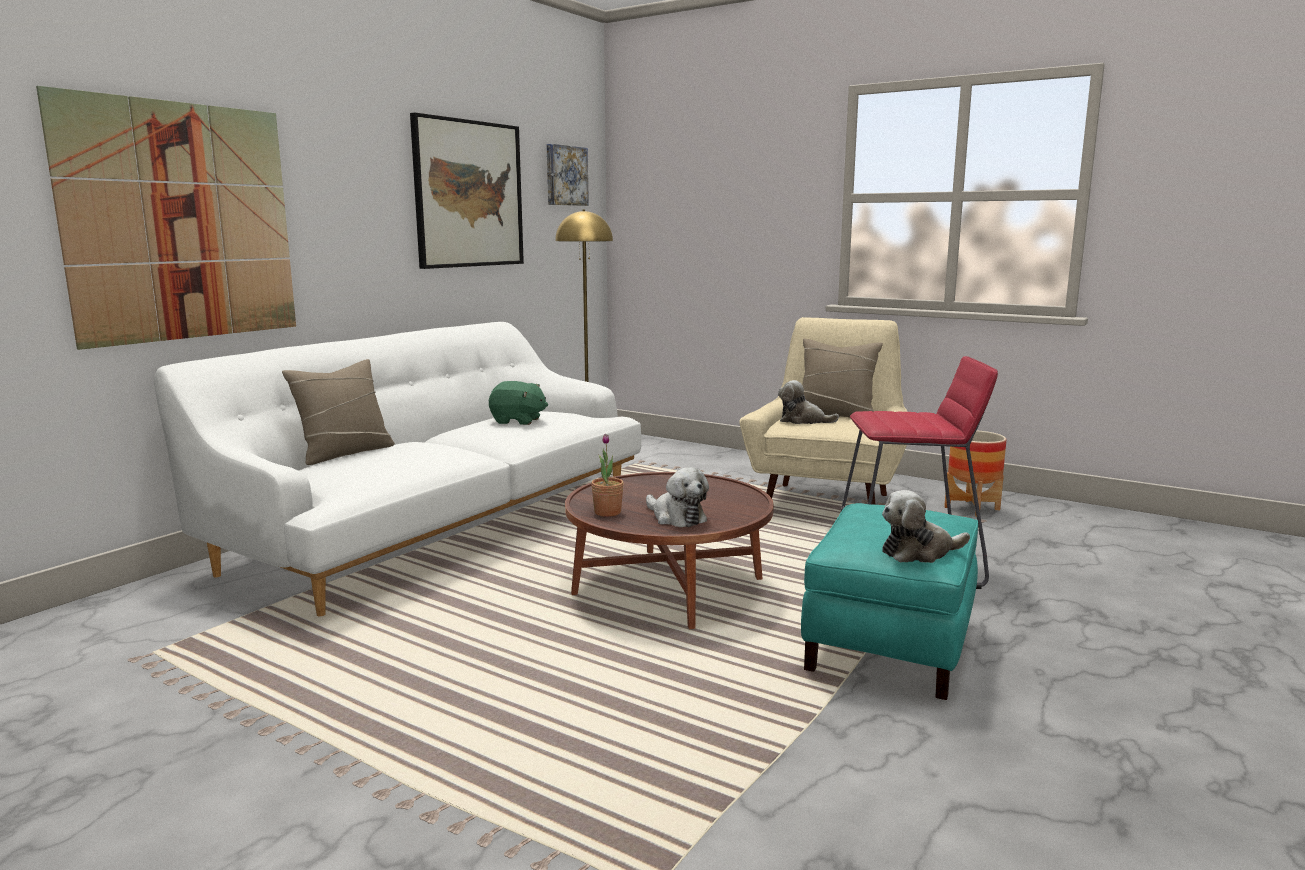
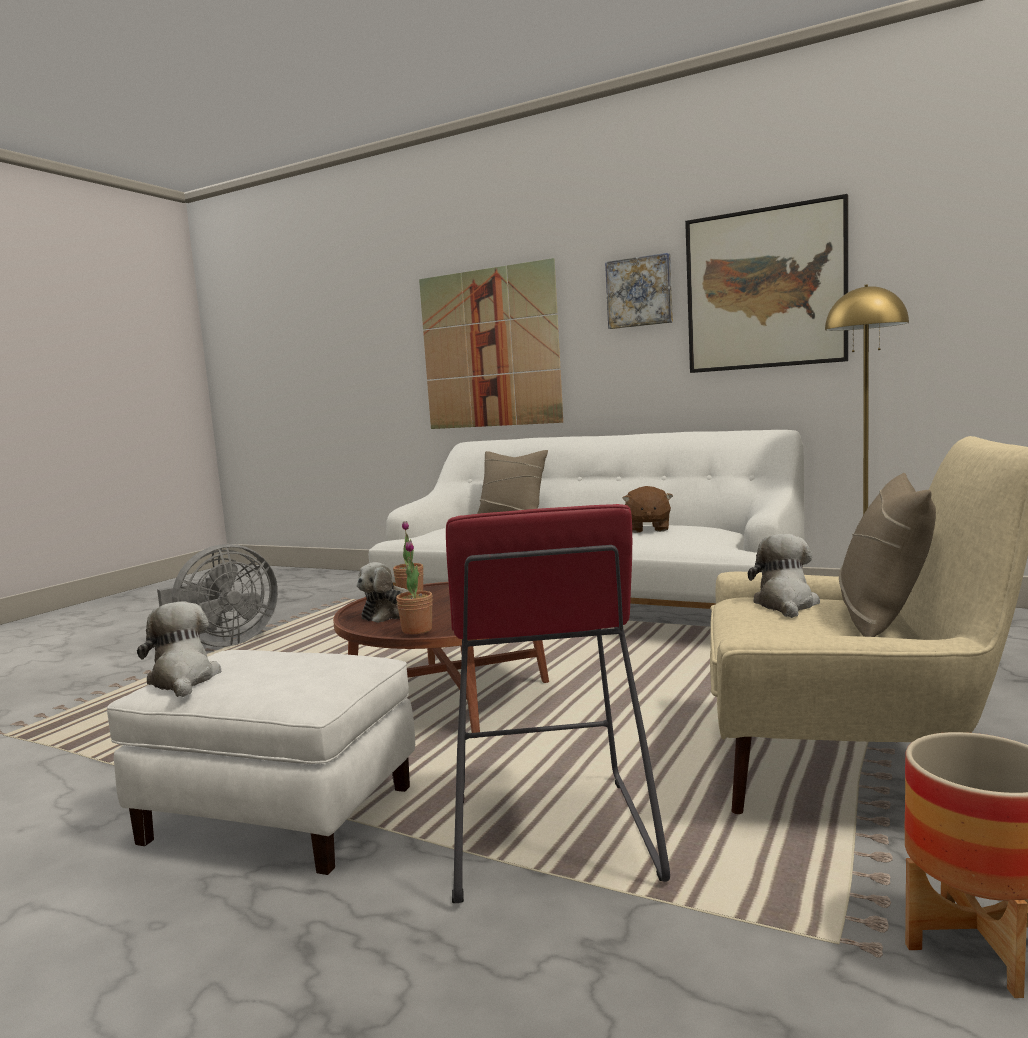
camera: 85 degrees right, 5 degrees down
(294, 750) = (223, 643): none -> grey fan
(518, 421) = (647, 529): green plush toy -> brown plush toy
(565, 176) = (958, 235): picture -> picture (639, 292)
(748, 507) = (417, 630): none -> potted plant
(890, 645) = (277, 815): turquoise ottoman -> white ottoman

